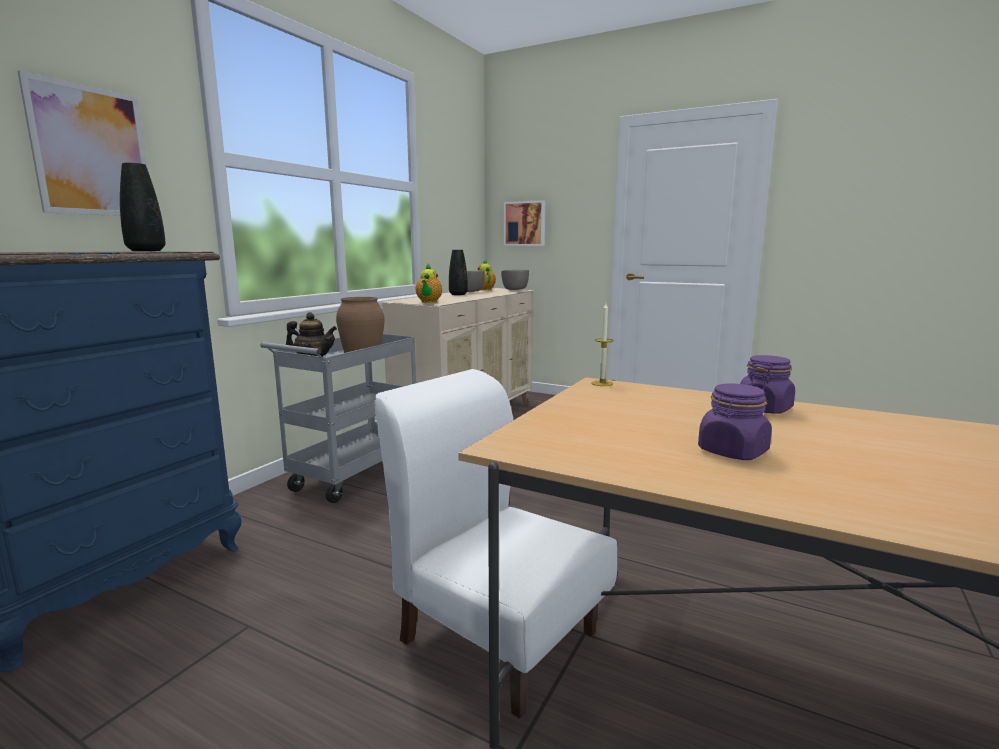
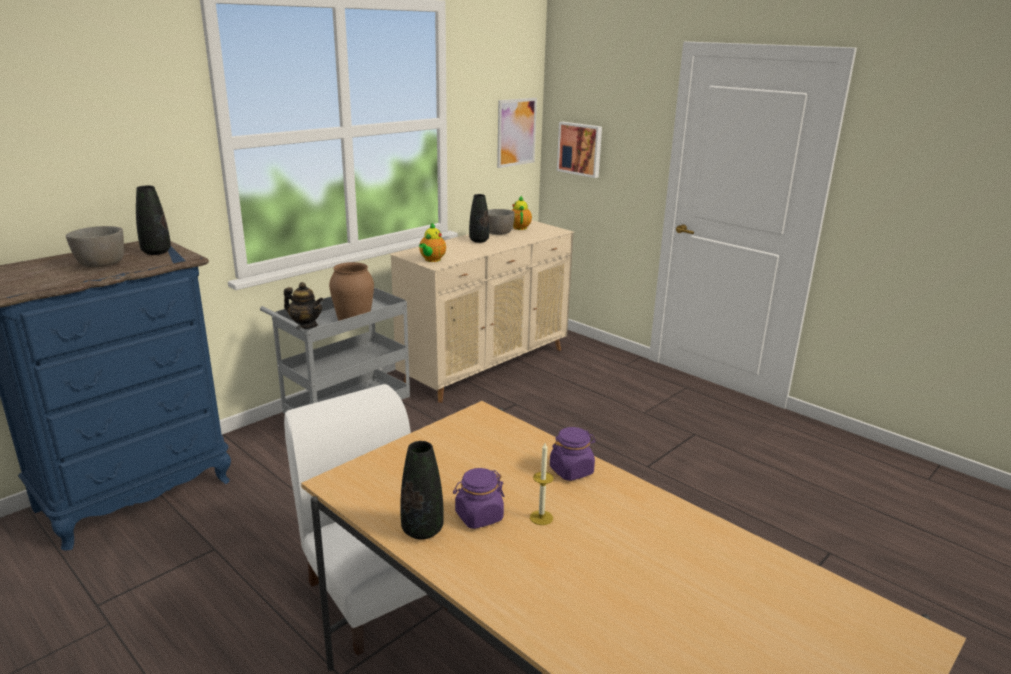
camera: 15 degrees right, 10 degrees up
(91, 151) = (120, 163): picture -> picture (516, 132)
(514, 289) = (552, 230): grey bowl -> grey bowl (100, 265)
(602, 383) = (484, 413): candle -> candle (541, 517)
(686, 472) = (422, 530): none -> black vase

